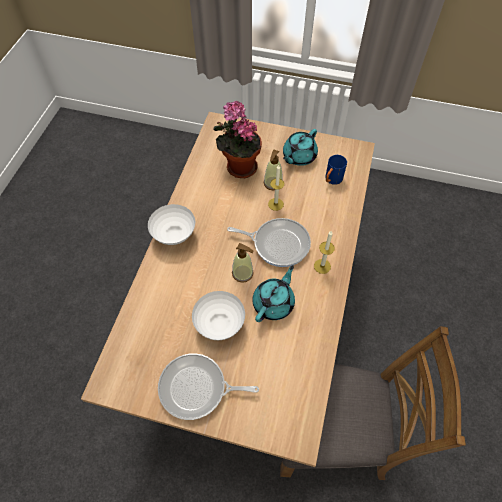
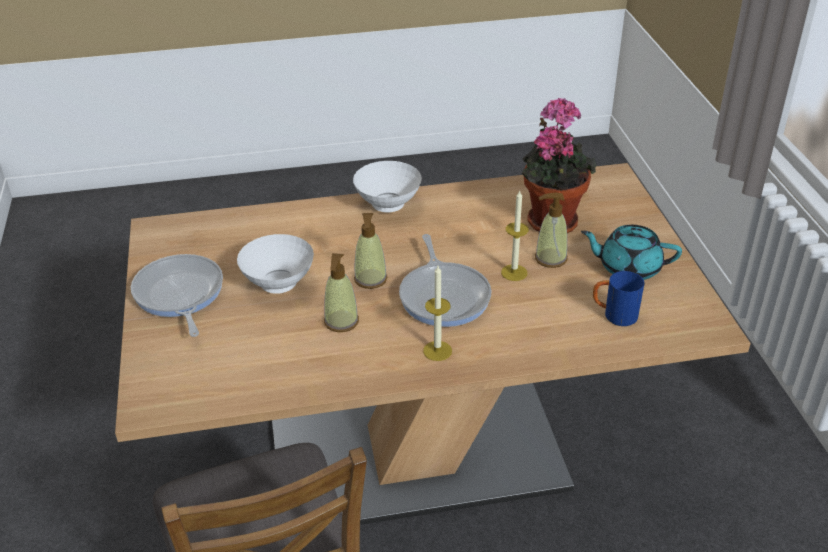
camera: 65 degrees right, 20 degrees down
(274, 303) = (341, 322): turquoise teapot -> soap dispenser

